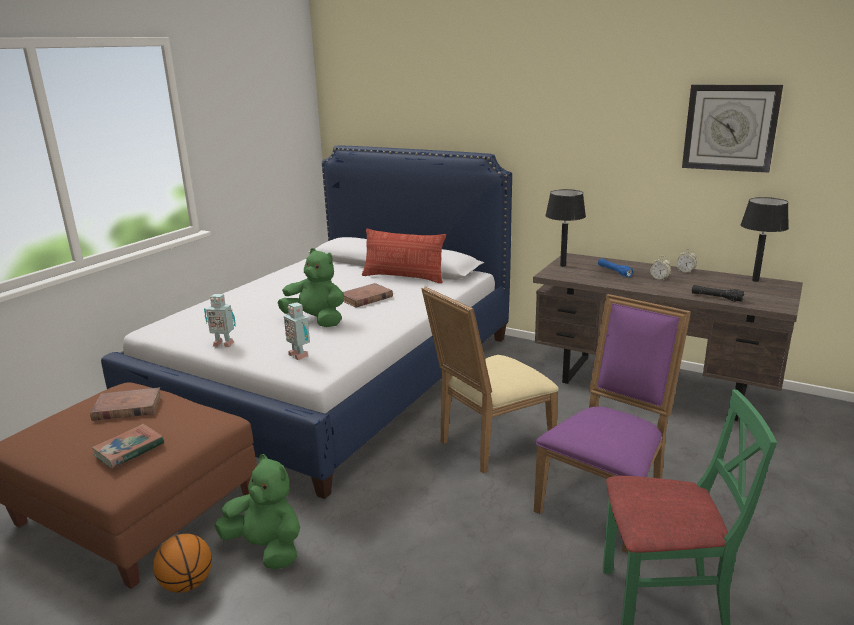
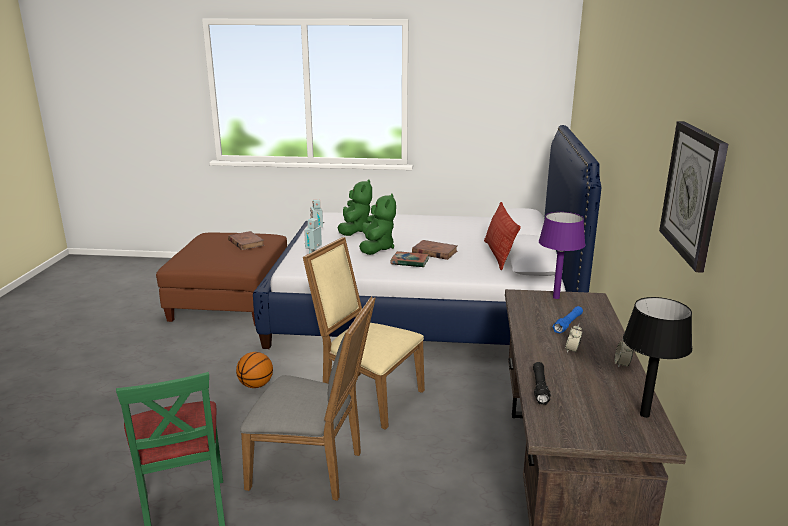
camera: 65 degrees right, 0 degrees up
(129, 449) = (202, 256): book -> book (409, 262)
(187, 583) = (173, 333): basketball -> basketball (256, 385)
(266, 548) = (208, 345): green plush toy -> green plush toy (355, 230)
(563, 265) = (556, 297): black table lamp -> purple table lamp
(606, 501) = (313, 469): purple chair -> grey chair

